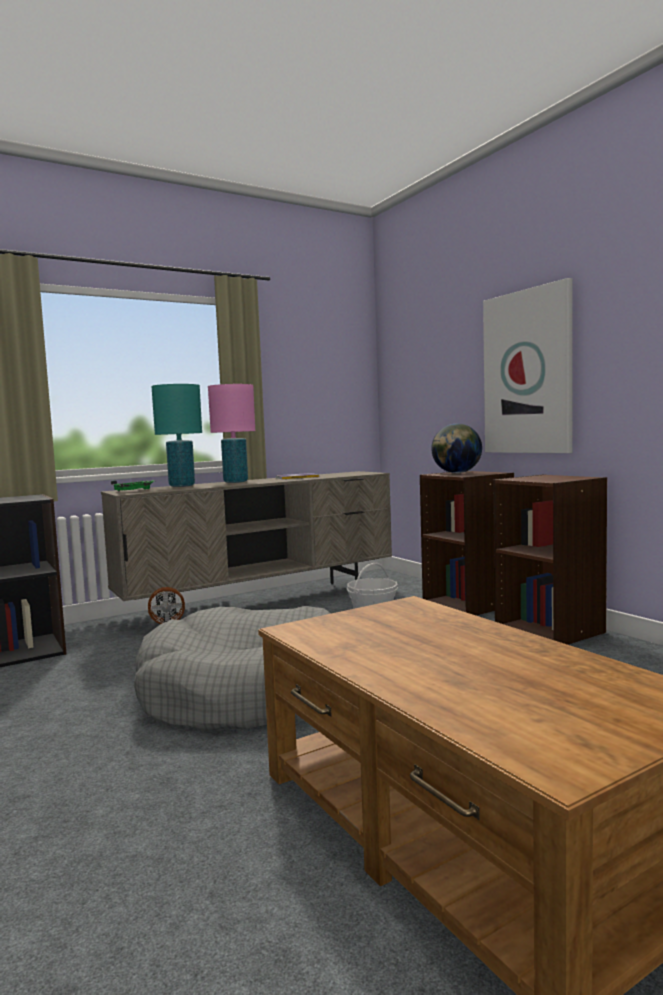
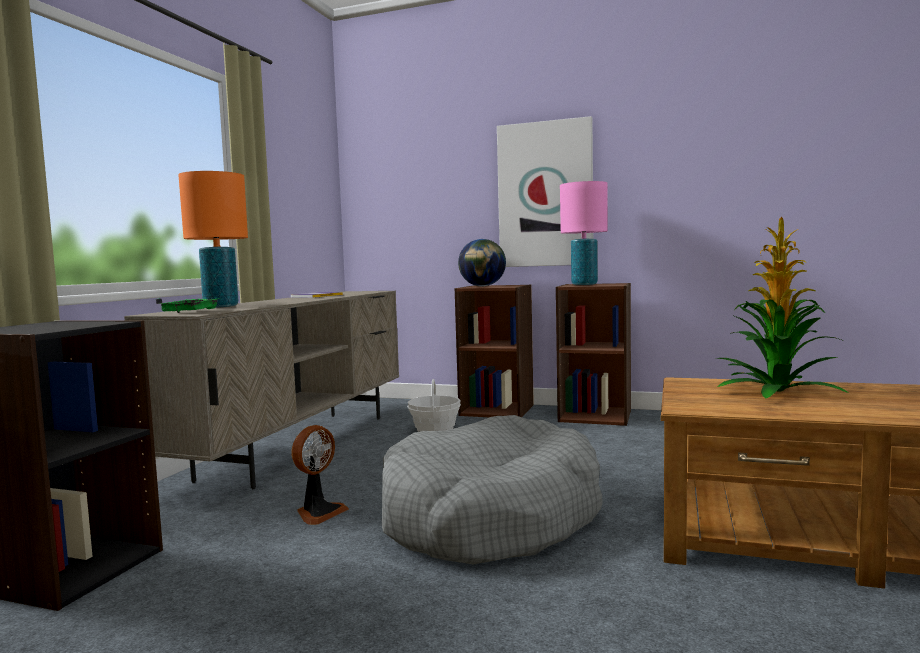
camera: 40 degrees left, 0 degrees up
(181, 486) = (220, 306): turquoise table lamp -> orange table lamp
(235, 482) = (268, 301): pink table lamp -> pink table lamp (584, 284)
(438, 631) = (775, 390): none -> potted plant

